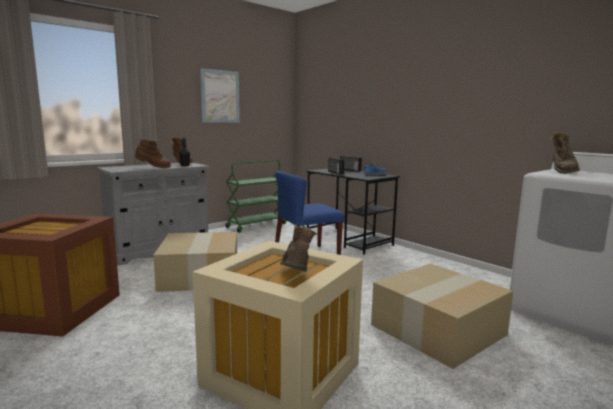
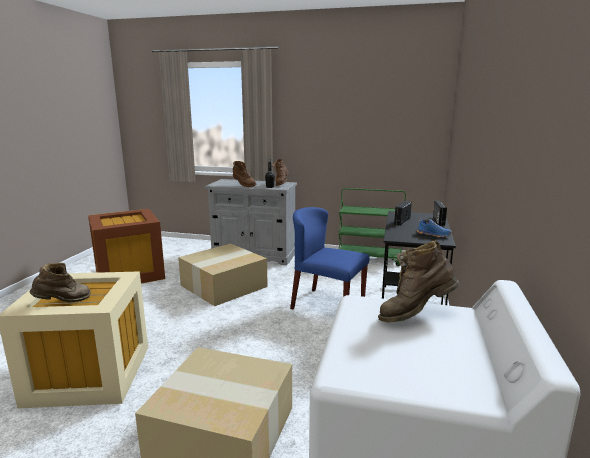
camera: 55 degrees right, 5 degrees up
(220, 96) = (344, 117): picture -> none

